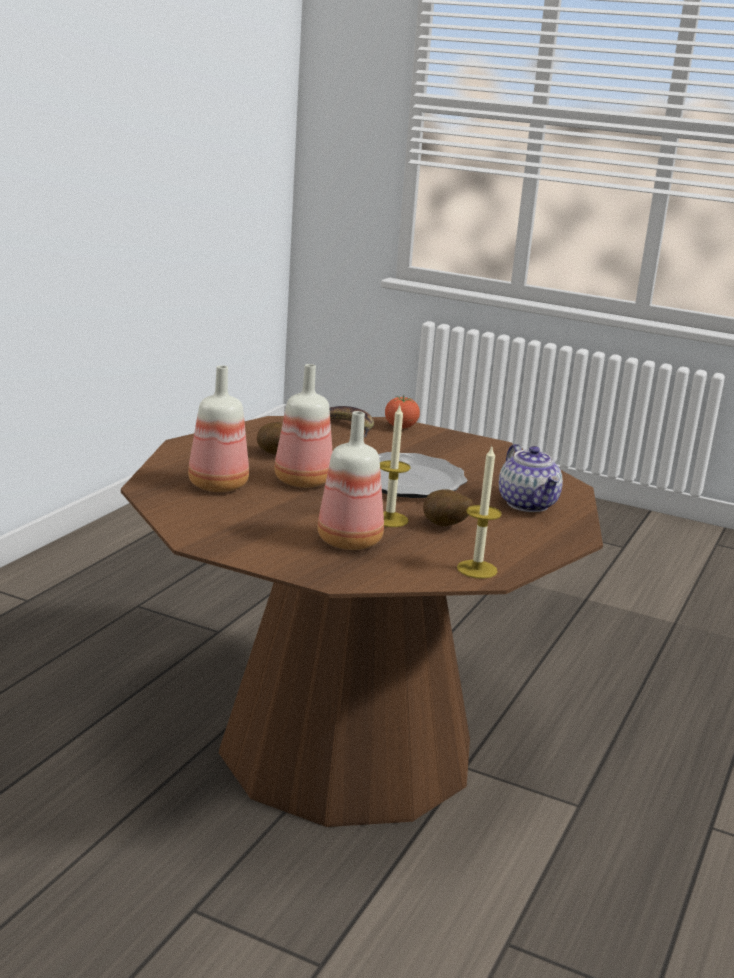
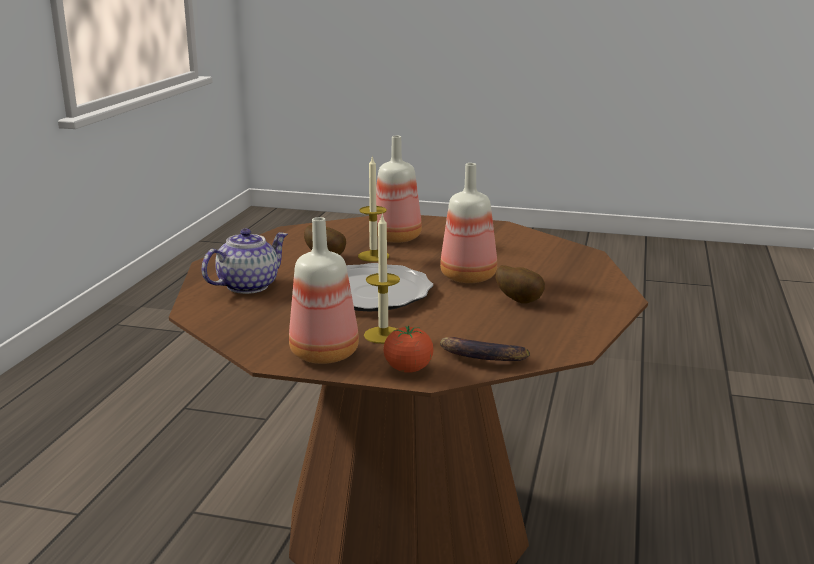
camera: 170 degrees right, 0 degrees up
(216, 486) = (535, 262): bottle -> bottle (325, 353)
(477, 569) = (299, 233): candle -> candle (383, 335)
(528, 504) = (248, 286): teapot -> teapot turned 75 degrees clockwise

